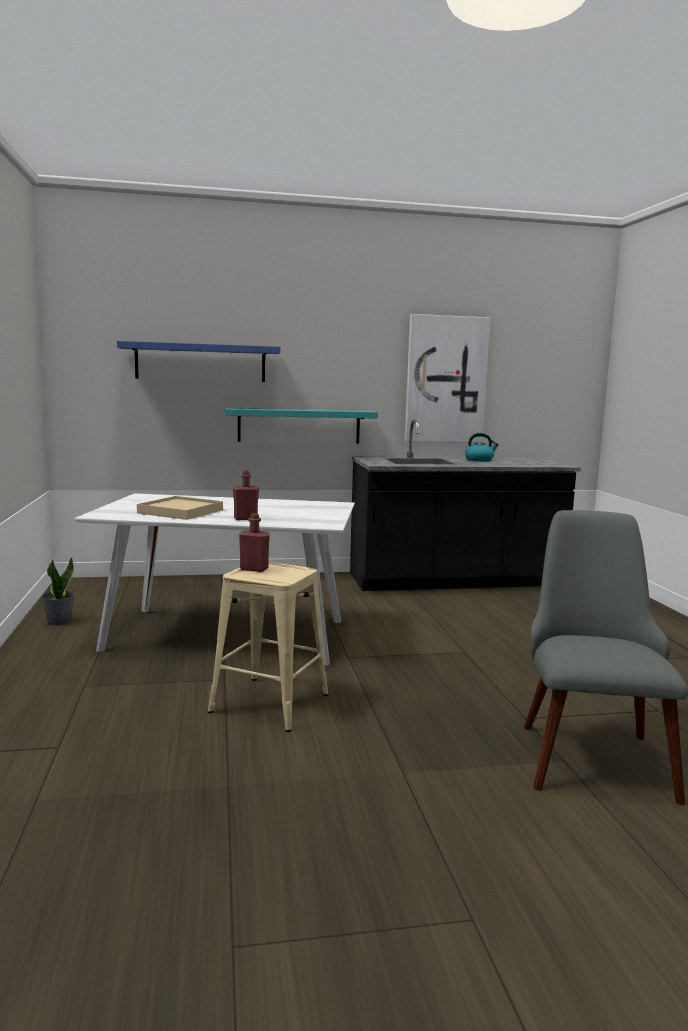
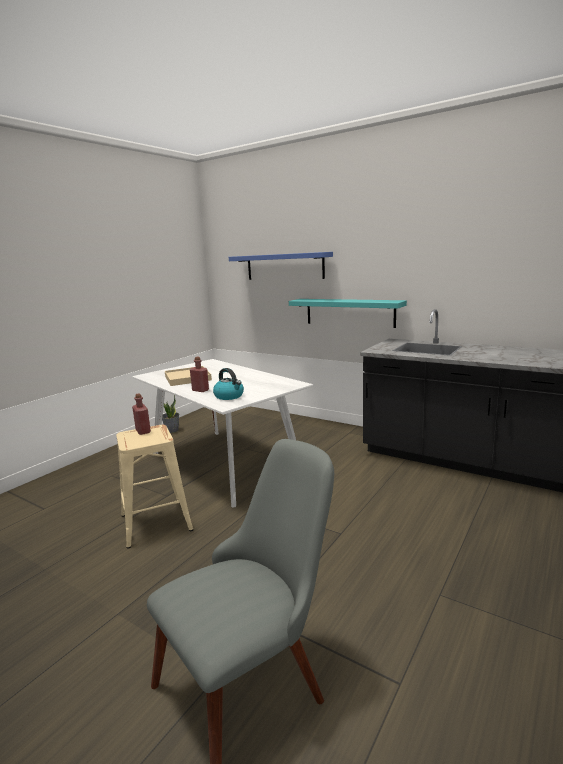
camera: 45 degrees right, 5 degrees up
(446, 379) = (478, 270): picture -> none
(479, 460) = (495, 351): kettle -> kettle (229, 396)

